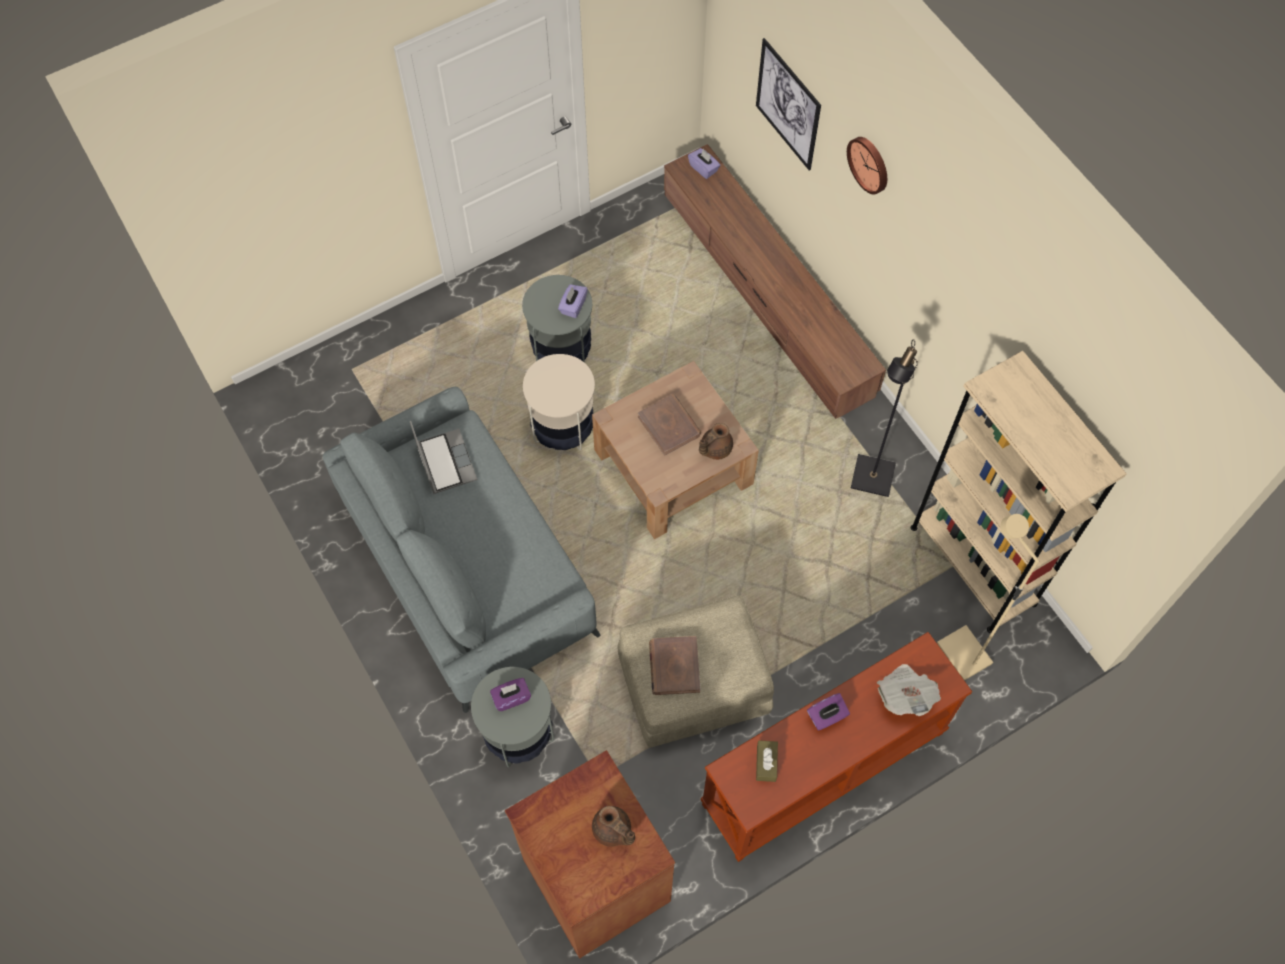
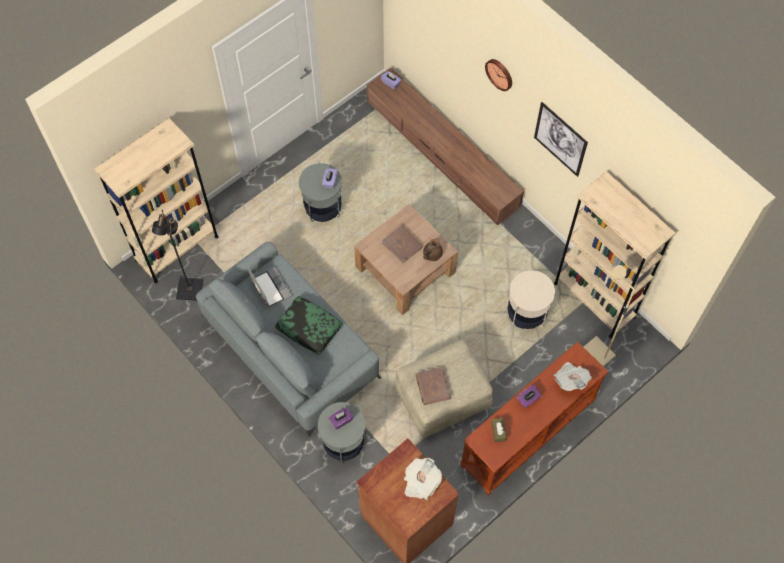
camera: 10 degrees left, 0 degrees up
(321, 377) = (177, 248): none -> beige bookcase
(493, 536) = (309, 328): none -> pillow
(563, 428) = (333, 256): beige side table -> beige side table (526, 314)
(613, 830) = (420, 482): brown teapot -> newspaper
(788, 105) = (443, 42): picture -> picture (560, 139)
(873, 476) = (526, 256): black floor lamp -> black floor lamp (190, 289)

